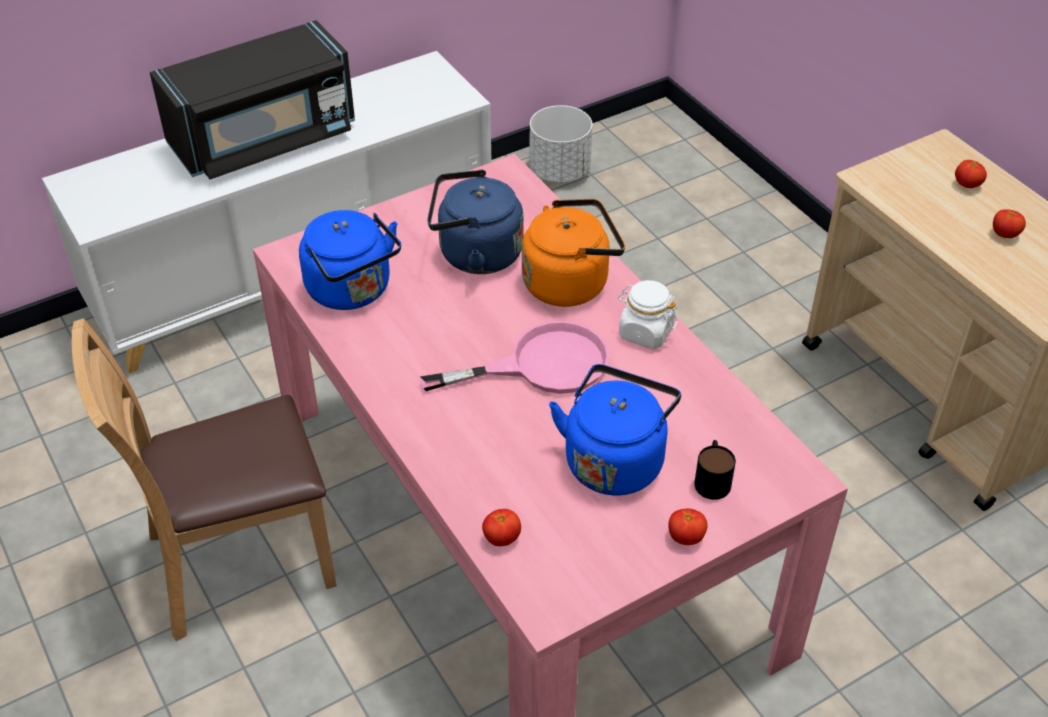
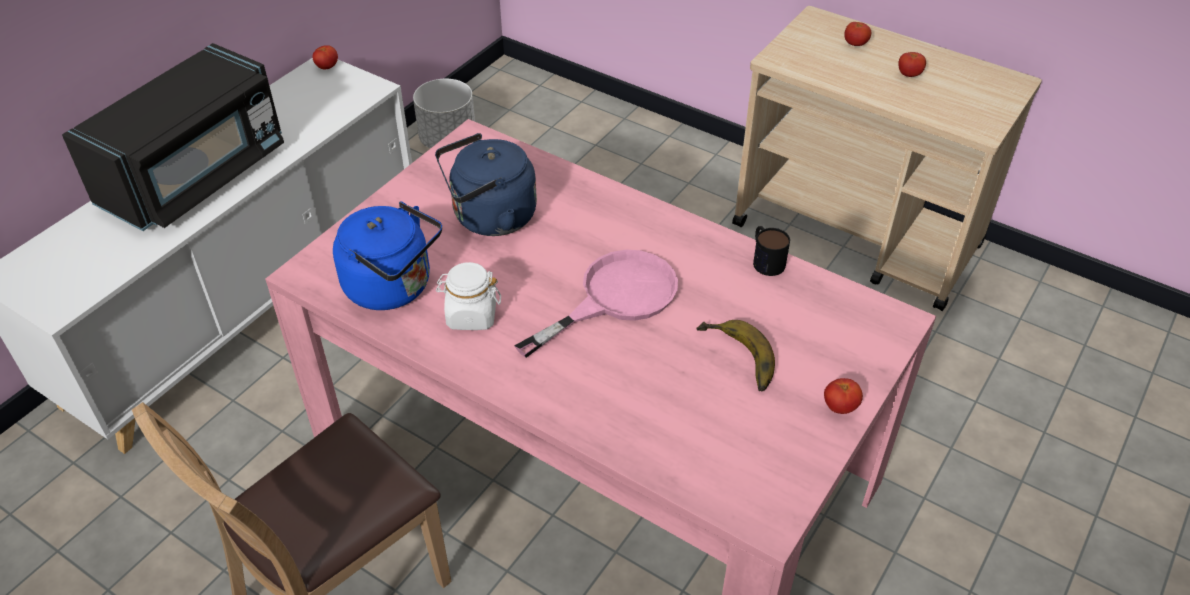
camera: 25 degrees left, 0 degrees up
(502, 538) = (684, 469): tomato -> tomato (327, 67)
(570, 282) = (592, 217): orange kettle -> none
(615, 459) = (735, 360): blue kettle -> banana
(645, 332) = (686, 239): white jar -> white jar (471, 315)
(712, 478) = (826, 346): mug -> mug (765, 259)

